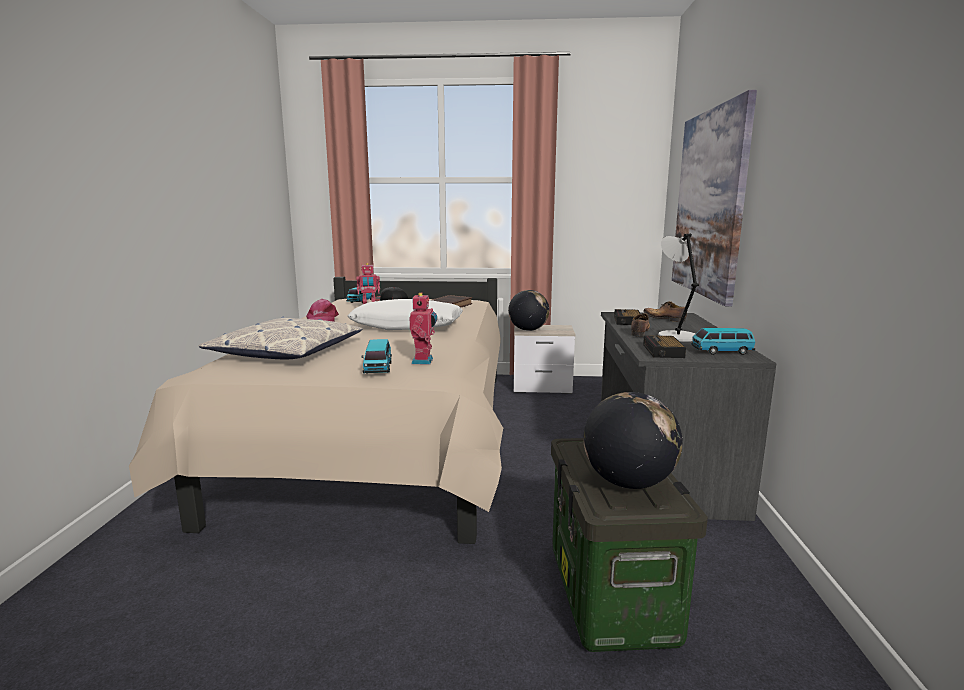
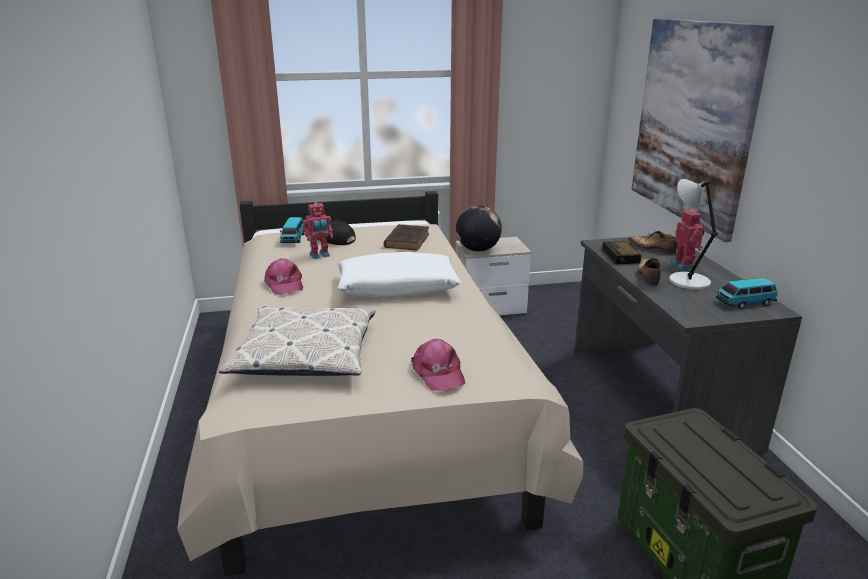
camera: 15 degrees left, 10 degrees up
(378, 368) = (438, 373): toy car -> pink cap
(424, 361) = (473, 352): toy robot -> toy robot (684, 265)
(628, 482) = (732, 473): globe -> none
(663, 351) = (695, 309): alarm clock -> none

